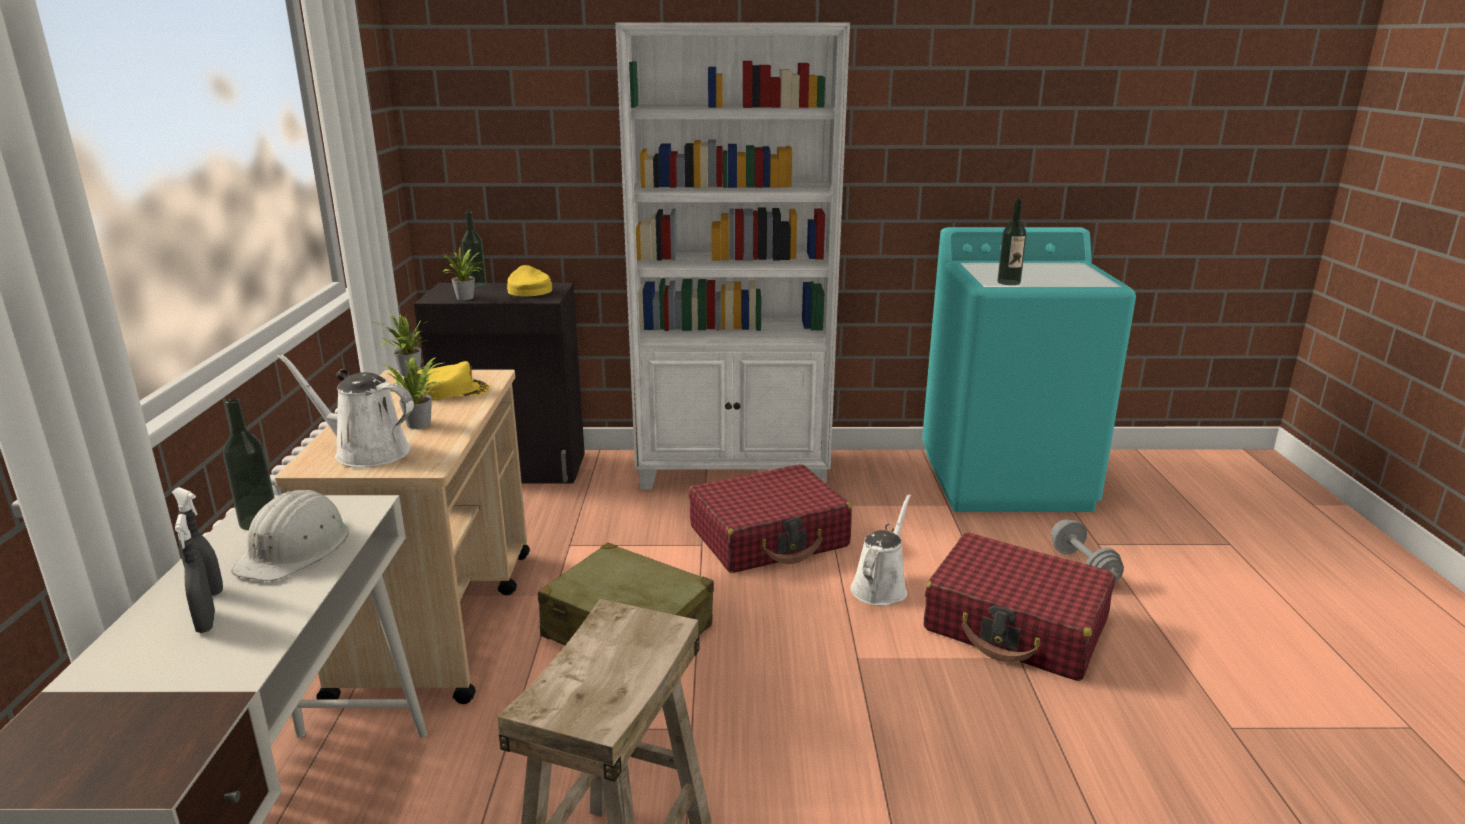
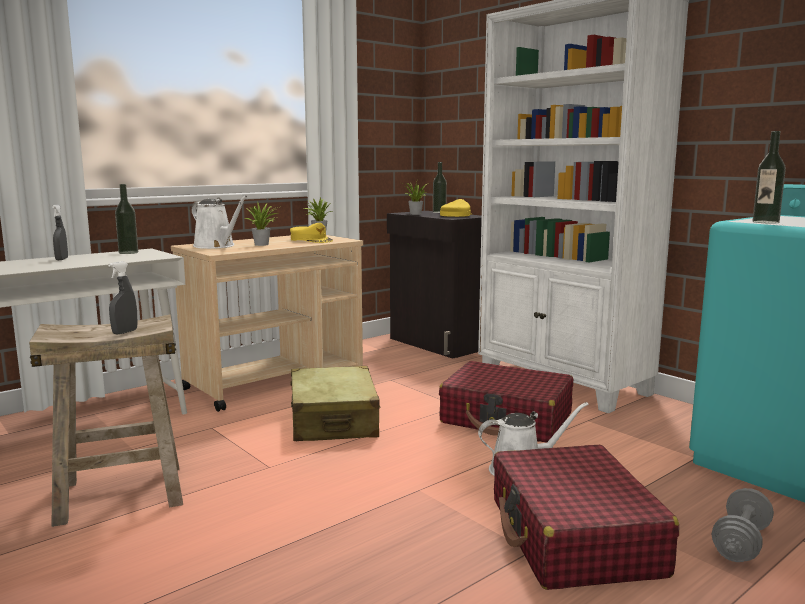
camera: 50 degrees right, 10 degrees down
(206, 622) = (35, 263): grey spray bottle -> grey spray bottle (125, 332)
(295, 549) = (110, 258): white hard hat -> none
(366, 452) = (216, 246): white watering can -> white watering can turned 150 degrees clockwise

